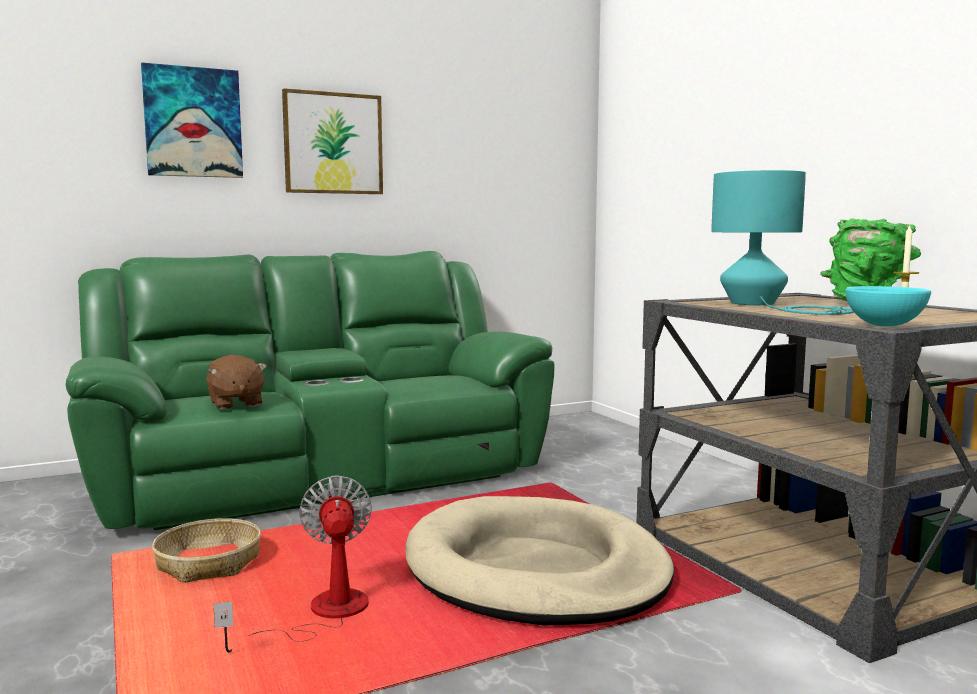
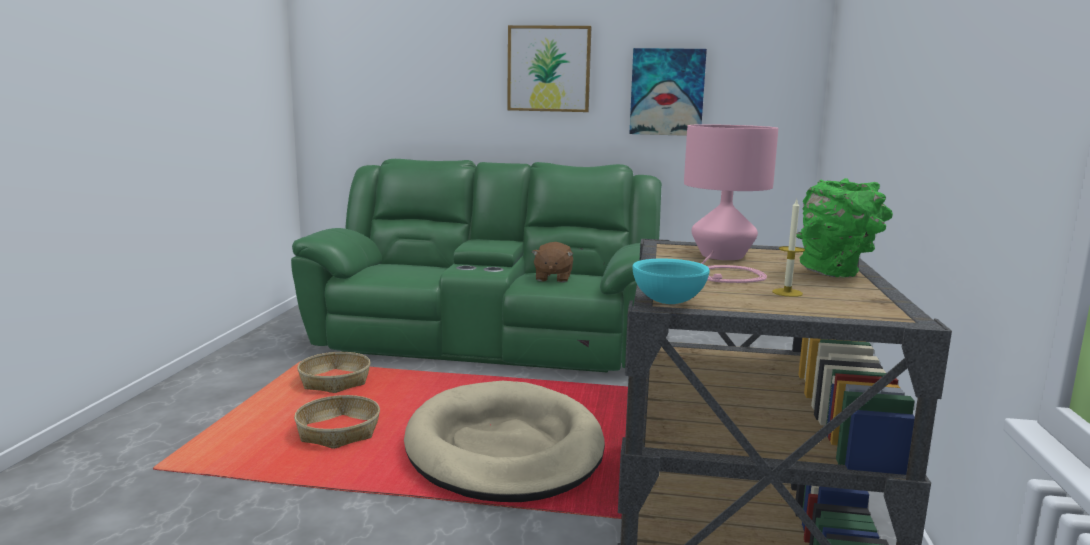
camera: 35 degrees right, 5 degrees up
(193, 122) = (442, 56): picture -> picture (667, 92)
(235, 404) = (402, 275): brown plush toy -> brown plush toy (552, 278)
(322, 615) = (338, 432): fan -> basket
(776, 306) = (724, 262): turquoise table lamp -> pink table lamp

